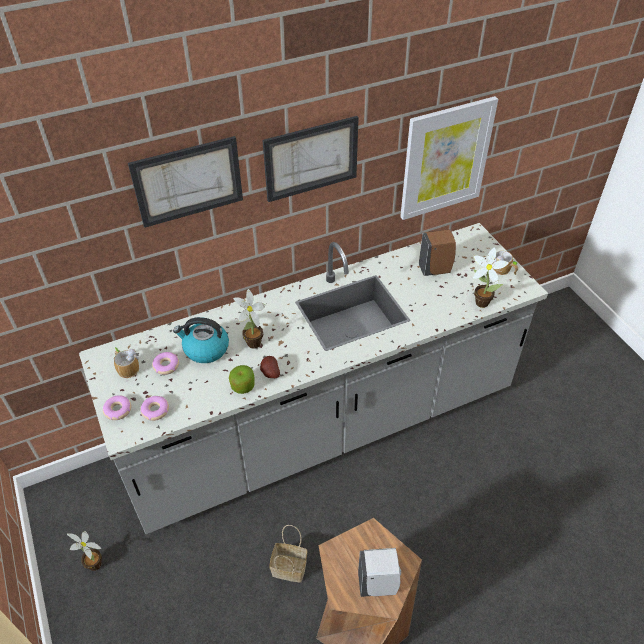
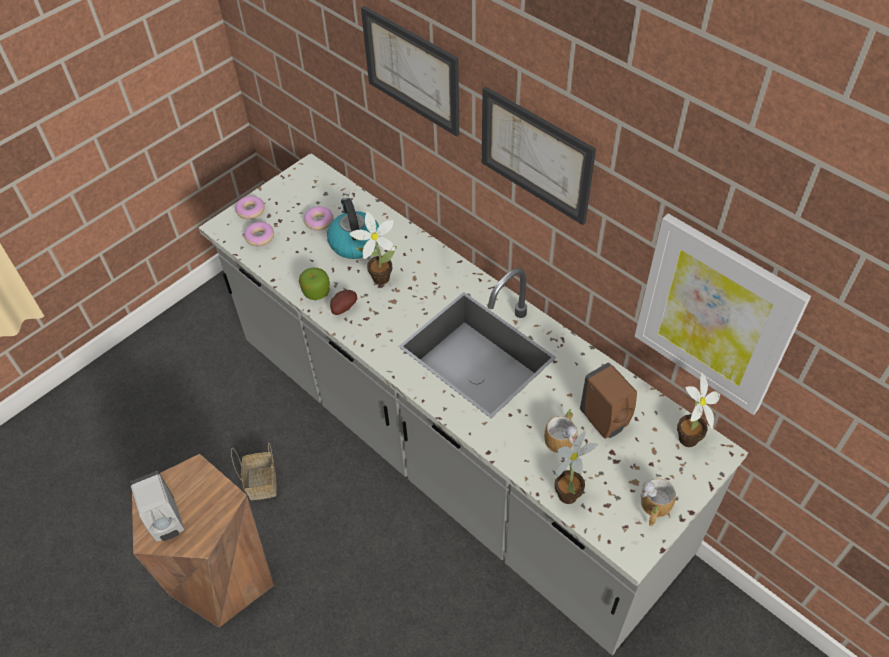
camera: 70 degrees right, 5 degrees up
(95, 567) = (216, 323): potted plant -> potted plant (685, 441)
(126, 367) = (305, 194): mug -> mug (562, 436)

